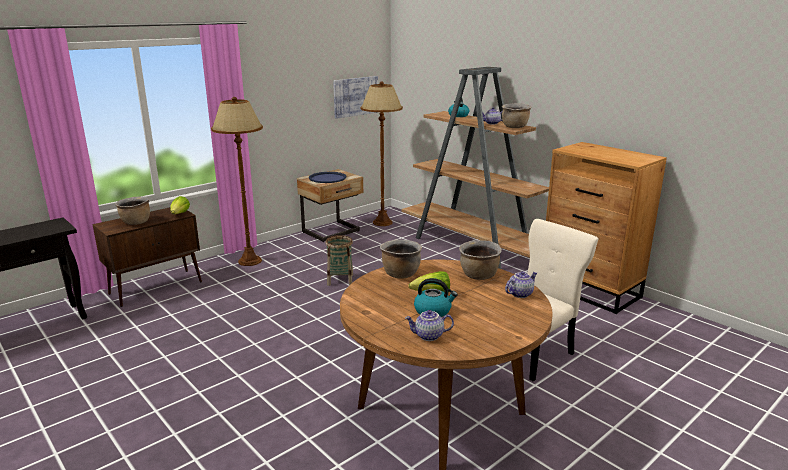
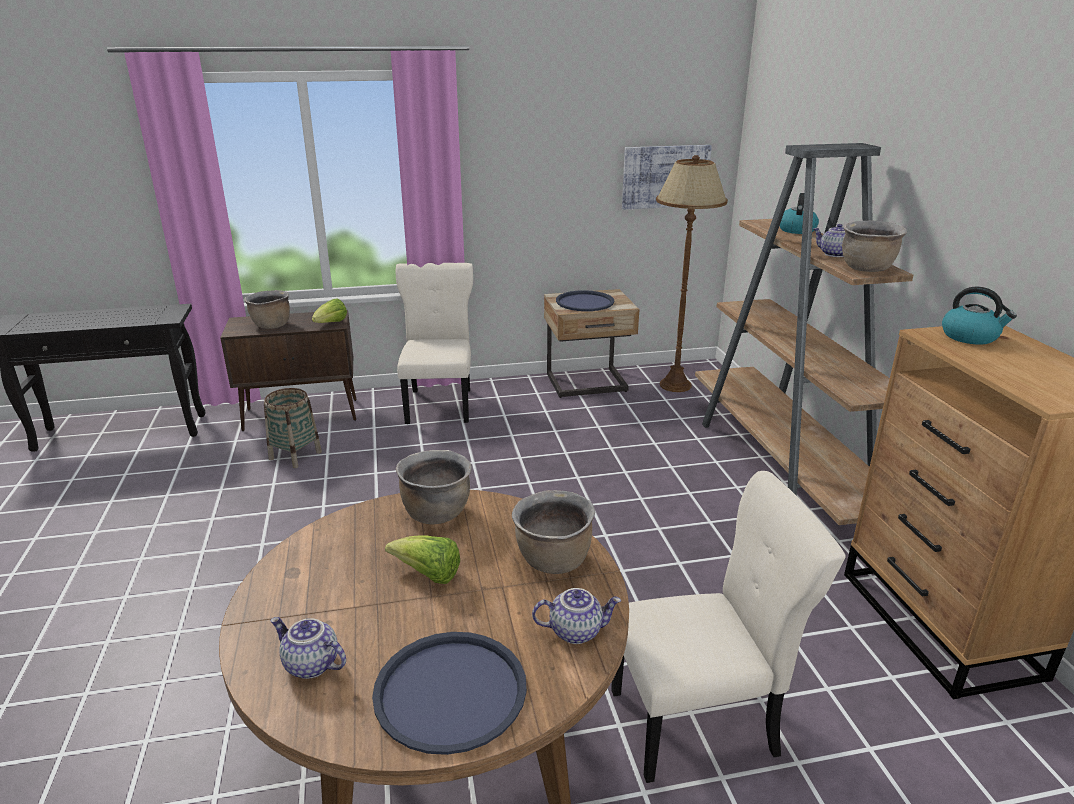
camera: 30 degrees right, 5 degrees up
(250, 261) = (440, 404): brown floor lamp -> beige chair
(340, 280) = (524, 468): basket -> basket (295, 455)
(433, 311) = (386, 611): kettle -> kettle (970, 337)
(499, 325) = (450, 691): none -> blue tray

